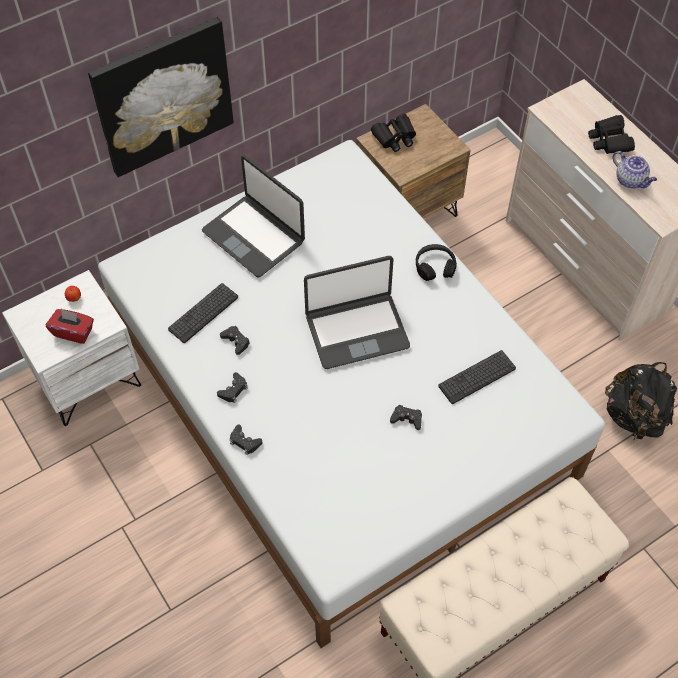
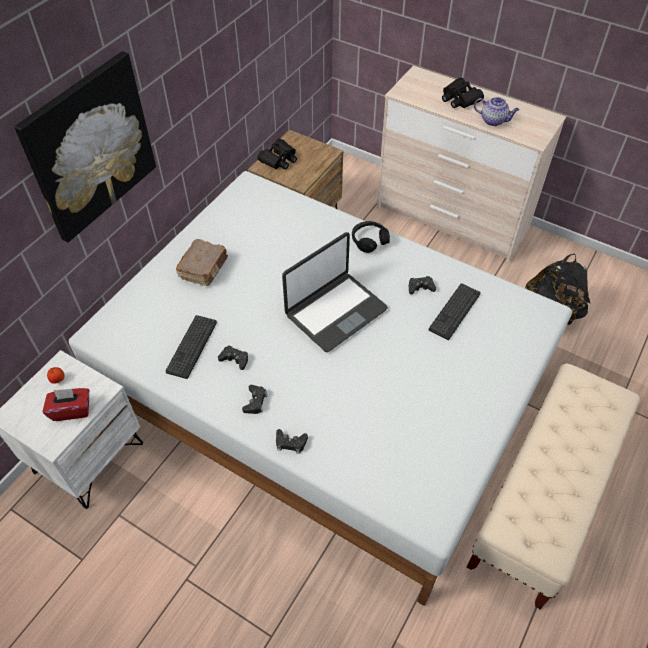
camera: 25 degrees left, 5 degrees down
(254, 236) = (204, 268): laptop -> brown book
(407, 419) = (419, 366): black game controller -> black game controller (420, 287)

